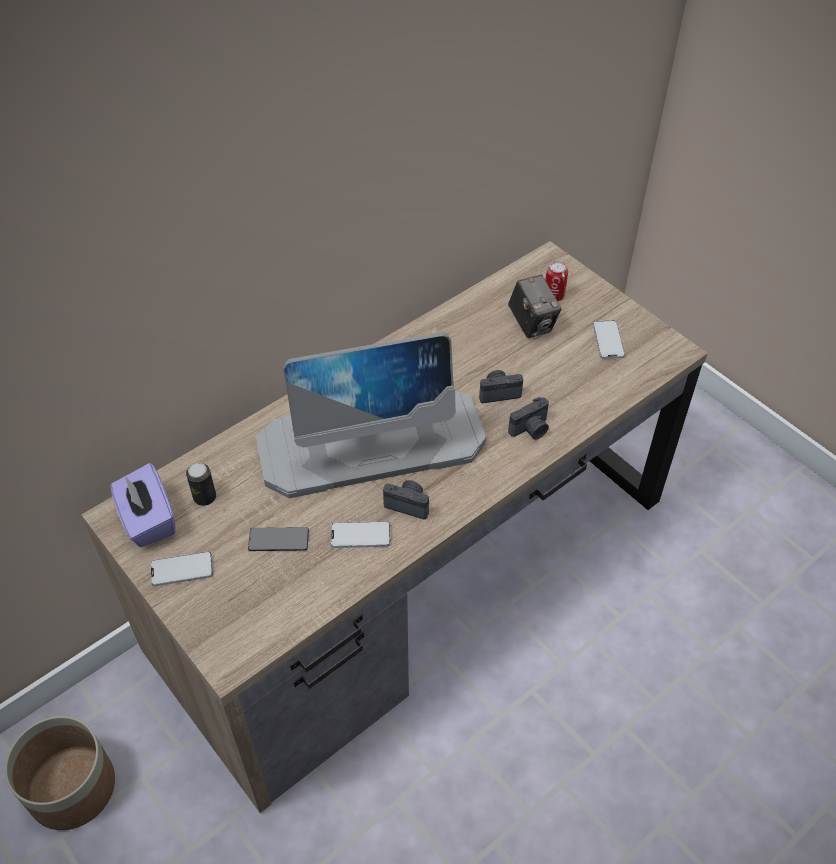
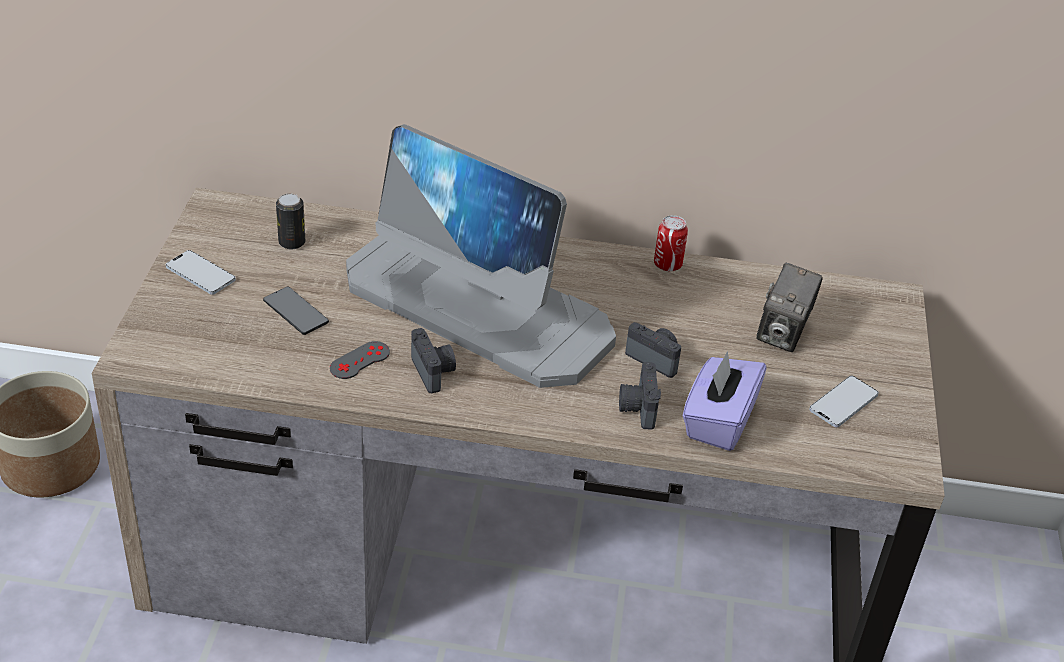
camera: 45 degrees right, 10 degrees down
(148, 520) = (230, 225): purple tissue box -> purple tissue box (718, 421)
(360, 535) = (360, 360): phone -> grey game controller
(531, 429) = (637, 408): camera -> camera turned 75 degrees clockwise
(554, 296) = (846, 328): can -> can (667, 264)

